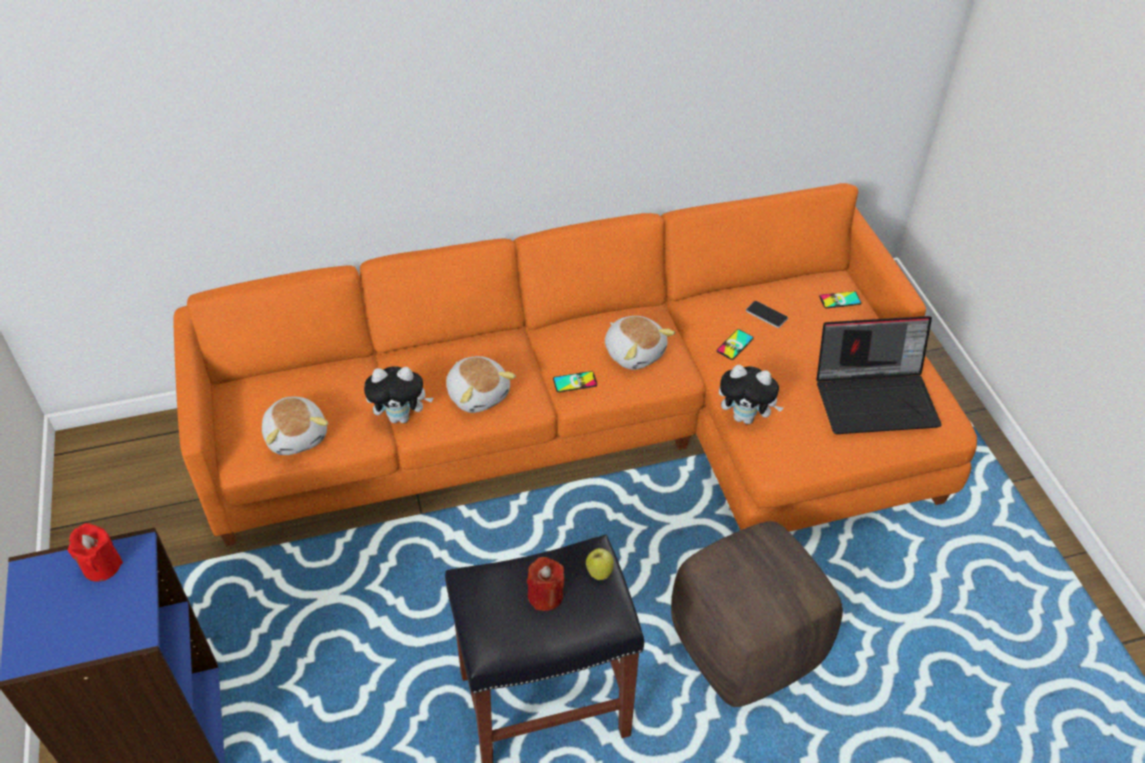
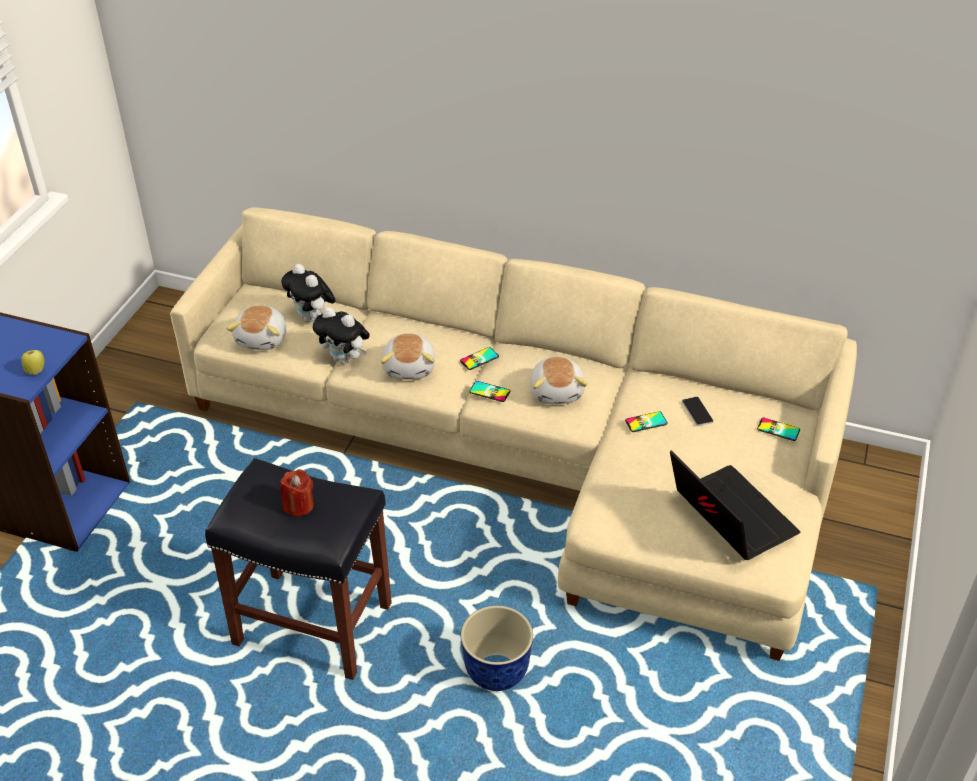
camera: 35 degrees right, 5 degrees down
(102, 566) = (41, 341): red candle -> none
(534, 354) = (479, 359): none -> phone
(599, 424) = (533, 455): orange sofa -> beige sofa
(599, 572) = (347, 509): apple -> apple (36, 371)
(745, 417) = (603, 480): plush toy -> plush toy (312, 318)
(745, 646) = (497, 671): brown ottoman -> planter
(876, 398) = (728, 516): laptop -> laptop turned 150 degrees counterclockwise

